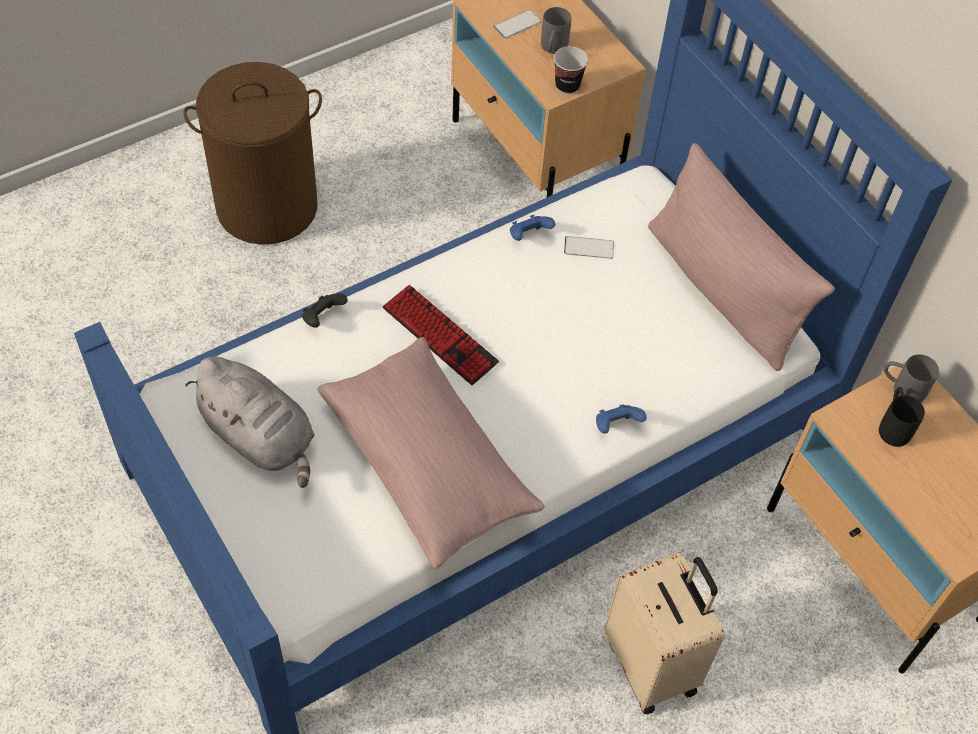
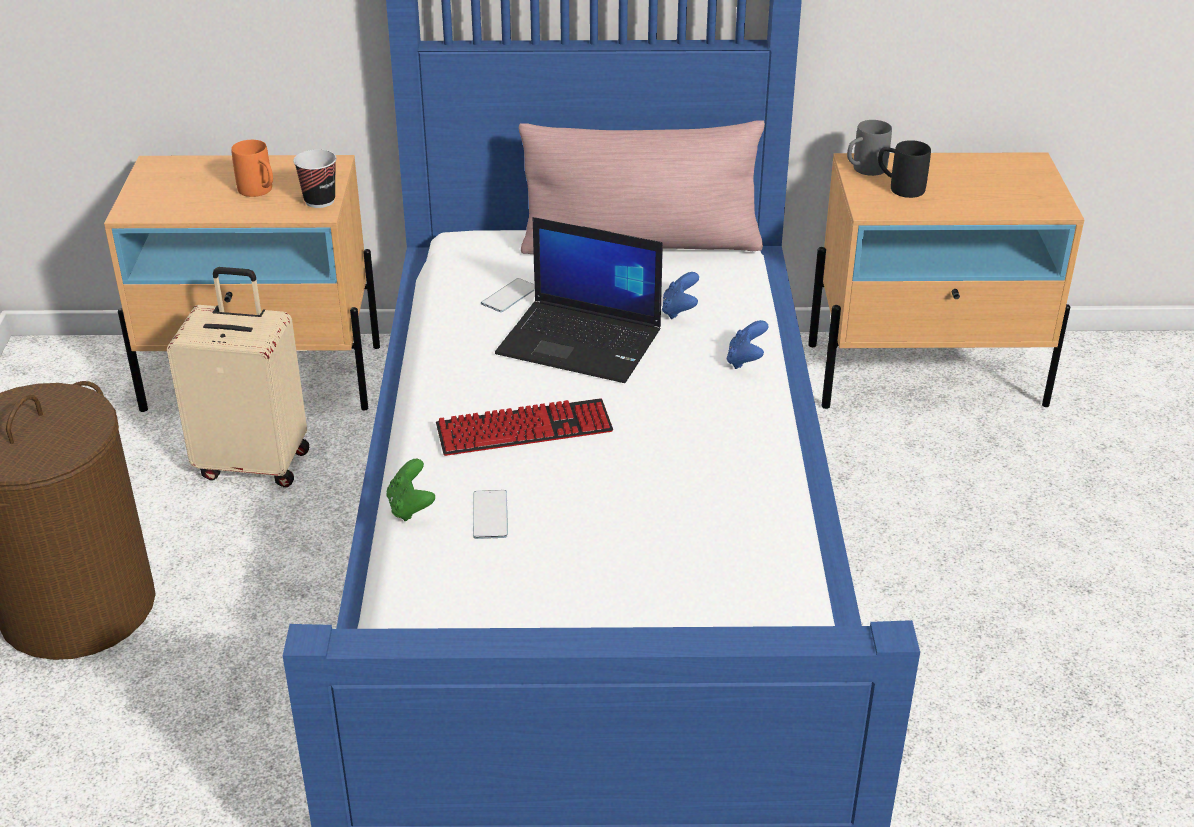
camera: 55 degrees left, 20 degrees down
(261, 437) = (539, 619): grey plush toy -> none
(323, 318) = (410, 507): black game controller -> green game controller
(428, 464) = (690, 500): pink pillow -> none
(517, 24) = (197, 199): phone -> phone (490, 515)
(528, 236) = (453, 326): blue game controller -> blue game controller (679, 310)
(552, 49) = (260, 192): grey mug -> orange mug
(564, 317) = (582, 342): none -> laptop
(652, 664) = (949, 552): beige suitcase -> beige suitcase (255, 462)

